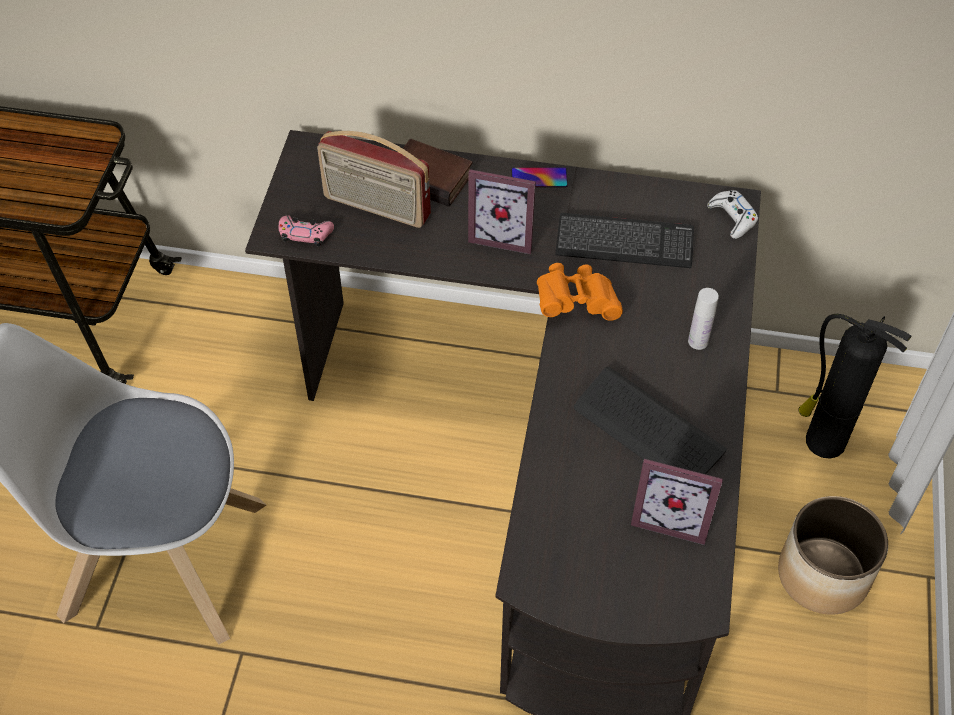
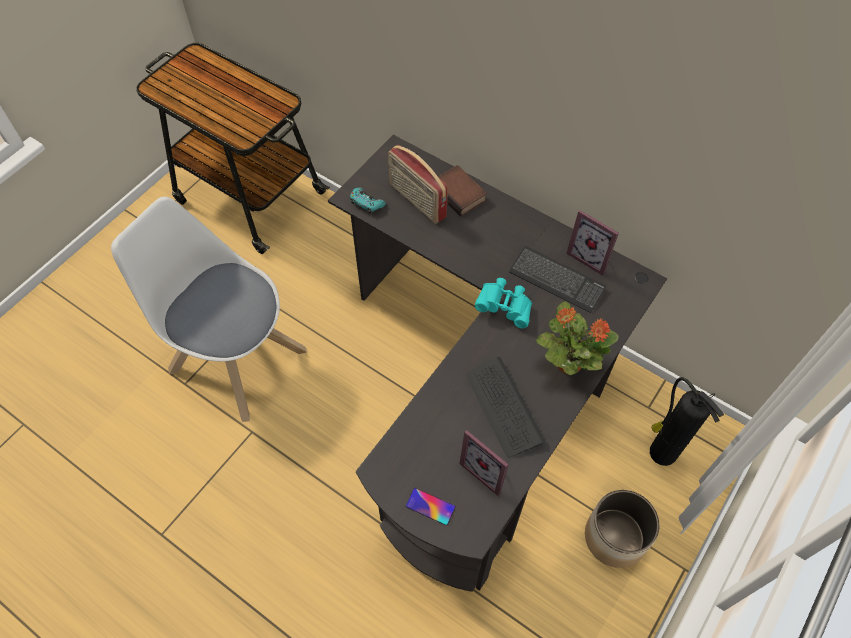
camera: 25 degrees right, 5 degrees up
(305, 234) = (366, 203): pink game controller -> turquoise game controller
(503, 234) = (484, 246): picture frame -> picture frame (591, 256)
(539, 178) = (526, 218): phone -> phone (430, 506)
(576, 302) = (505, 307): orange binoculars -> turquoise binoculars
(698, 341) = (568, 363): white bottle -> potted plant
(732, 218) = (637, 290): white game controller -> none

